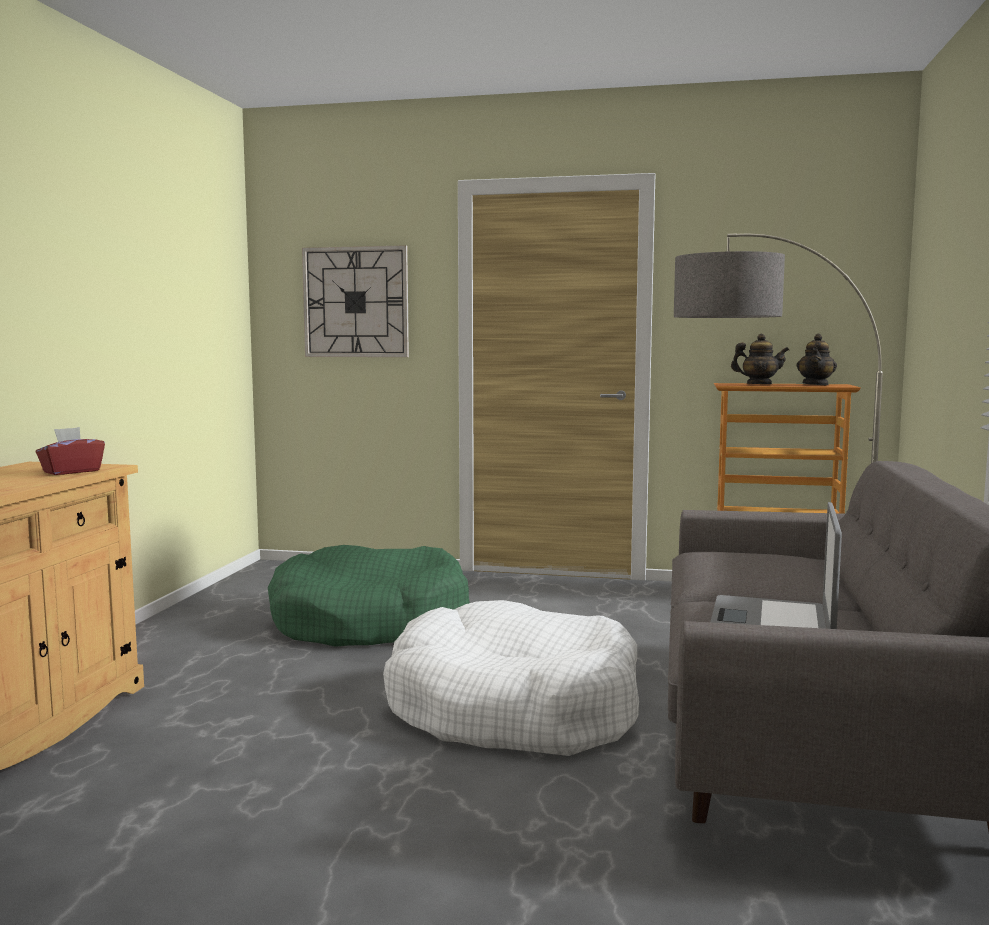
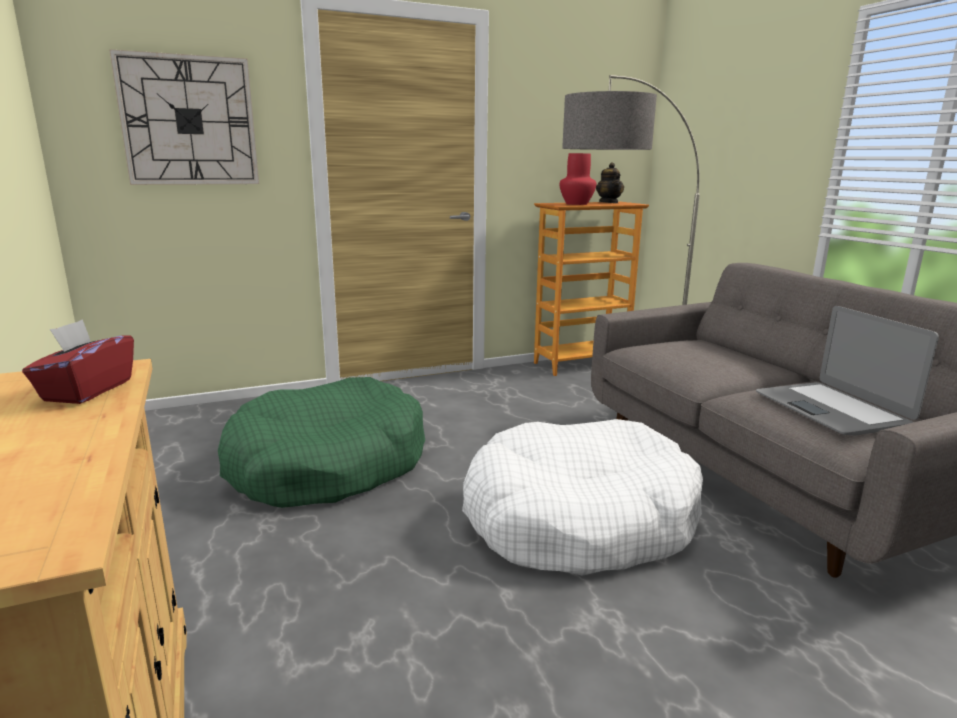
camera: 35 degrees left, 10 degrees up
(759, 384) = (576, 204): teapot -> red vase

